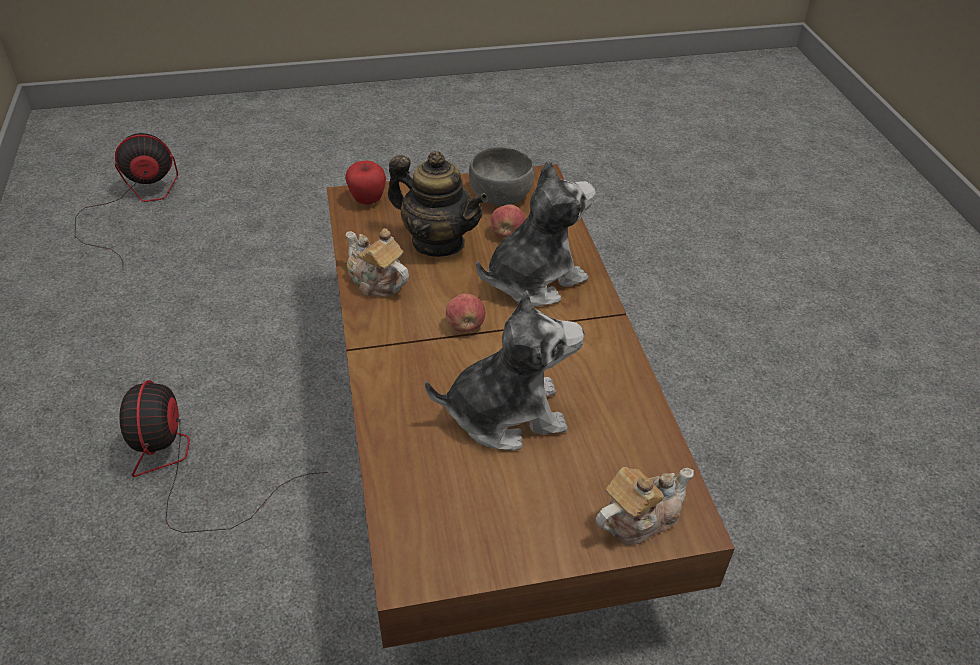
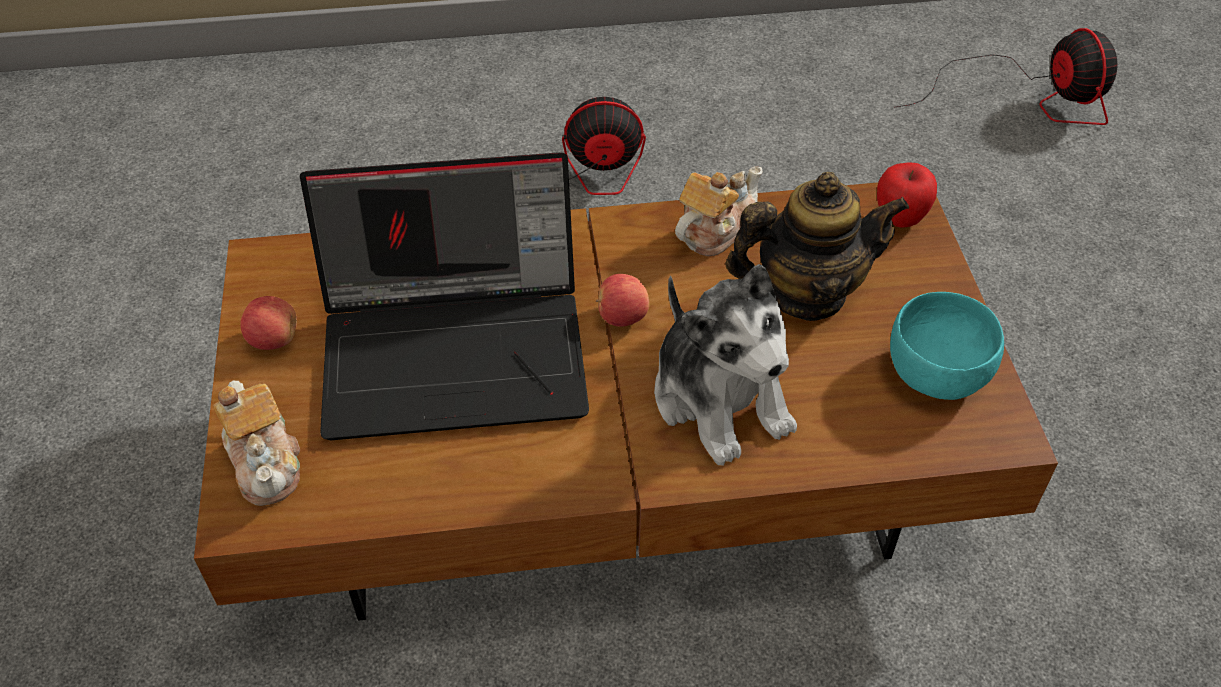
camera: 95 degrees right, 5 degrees up
(438, 242) = (806, 293): teapot -> teapot turned 135 degrees counterclockwise
(501, 196) = (936, 374): grey bowl -> turquoise bowl
(506, 413) = (458, 349): plush toy -> laptop
(507, 234) = (832, 375): apple -> apple (274, 340)

